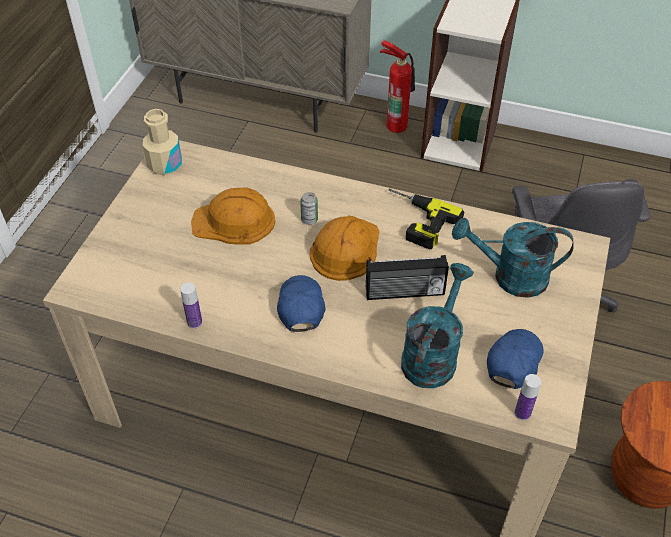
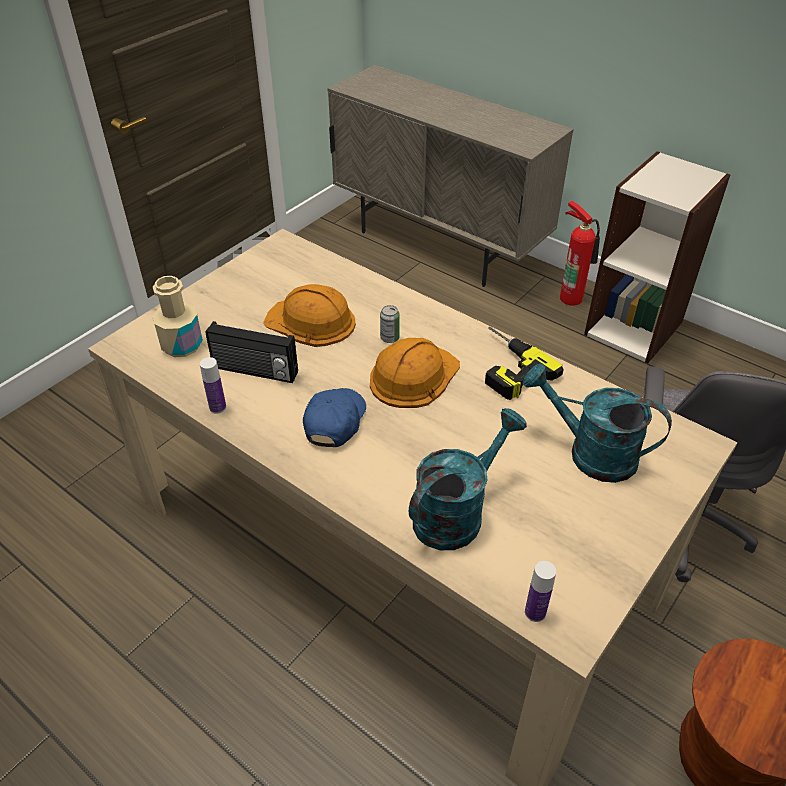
camera: 20 degrees right, 5 degrees down
(165, 165) = (272, 255): beige bottle -> beige bottle (182, 345)
(405, 293) = (457, 438): radio -> radio (254, 371)
(513, 362) = (551, 549): blue cap -> none

